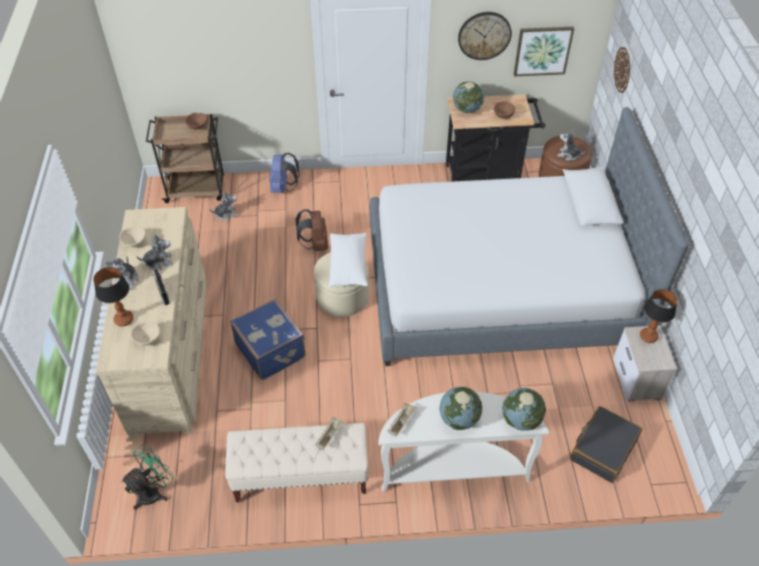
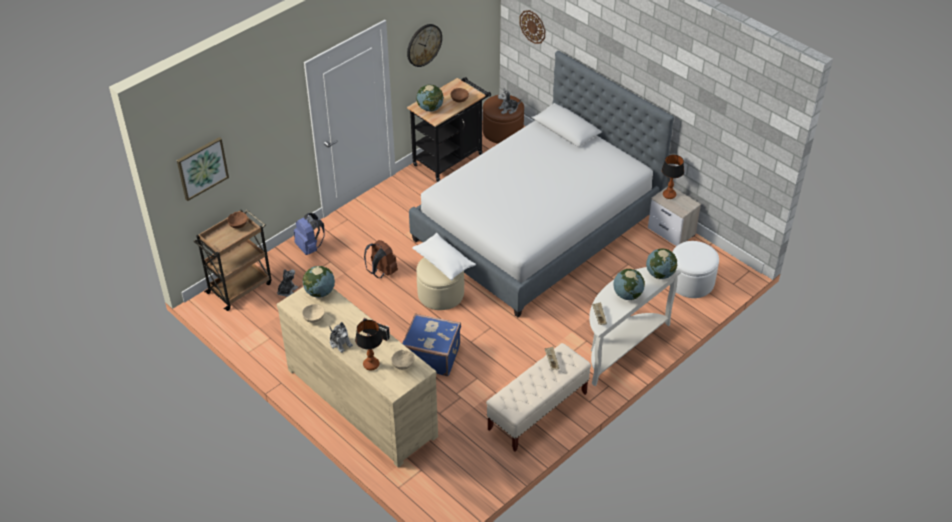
camera: 40 degrees left, 5 degrees down
(154, 491) = (455, 482): green fan -> none
(158, 262) = (347, 319): plush toy -> none
(168, 222) = (320, 292): none -> globe
(542, 50) = (462, 38): picture -> picture (202, 168)
(603, 449) = (691, 282): black suitcase -> white ottoman

